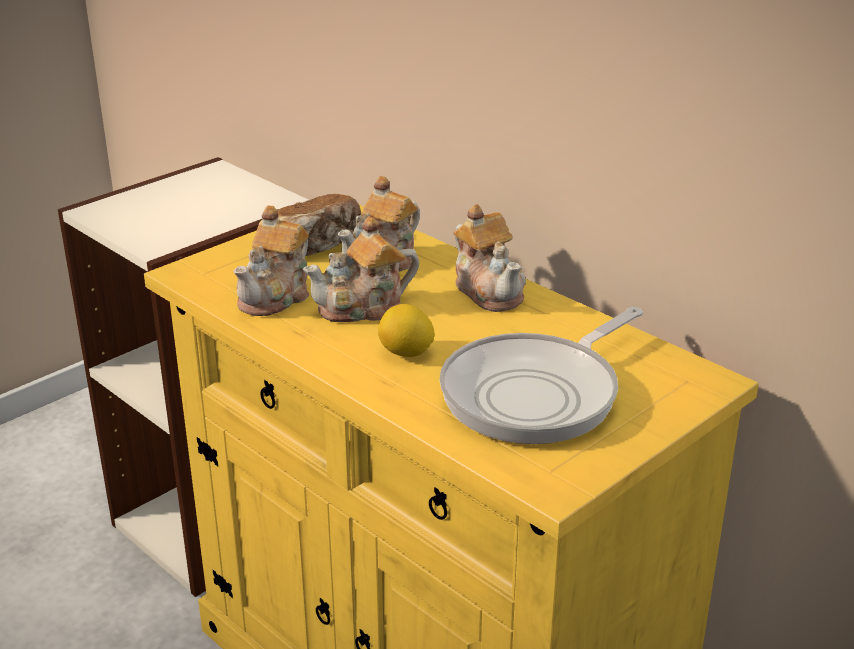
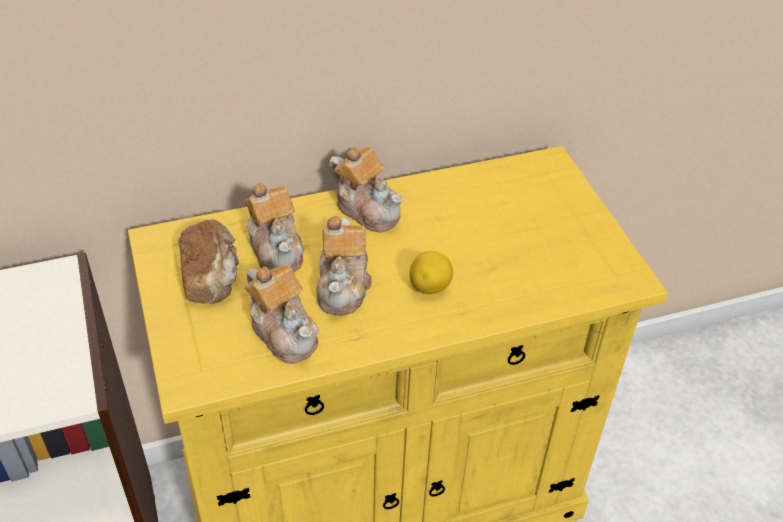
camera: 65 degrees left, 15 degrees up
(489, 290) = (367, 209): teapot -> teapot turned 45 degrees clockwise
(537, 394) = (523, 243): frying pan -> none

